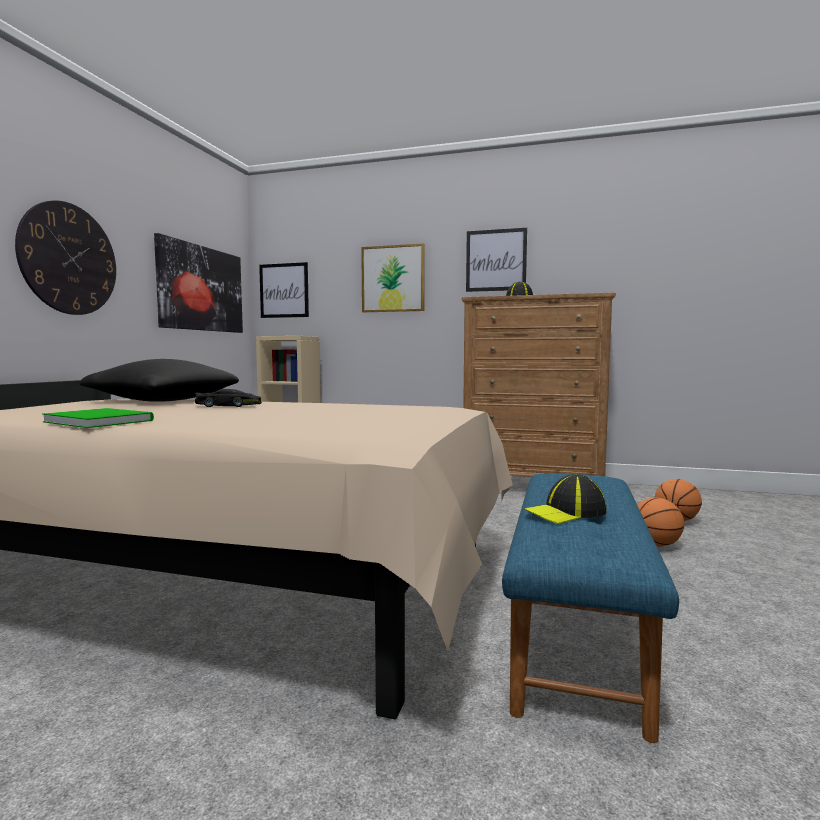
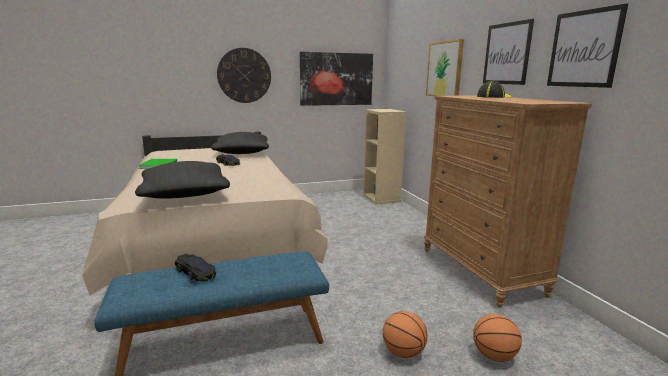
camera: 55 degrees right, 10 degrees up
(284, 290) = (397, 75): picture -> picture (584, 49)
(383, 423) = (185, 193): none -> black pillow
(565, 512) = (195, 272): cap -> black toy car

